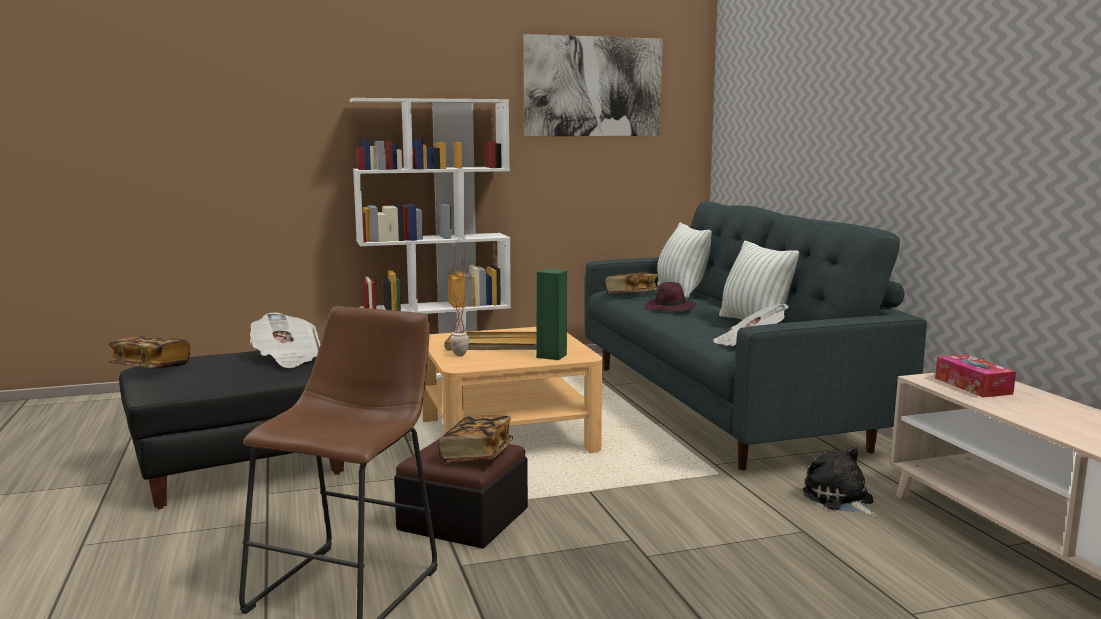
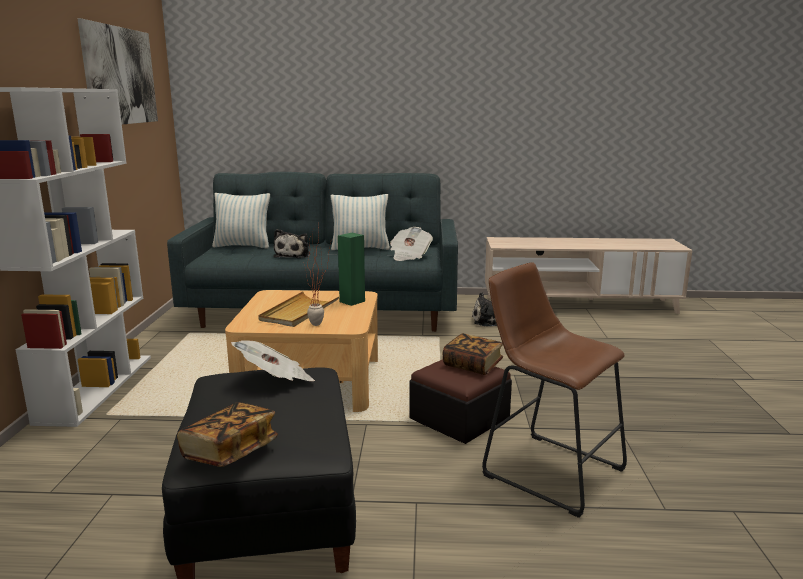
camera: 70 degrees left, 5 degrees up
(631, 294) = (232, 256): book -> none
(670, 309) = (293, 255): purple hat -> plush toy
(973, 386) = (515, 242): tissue box -> none

